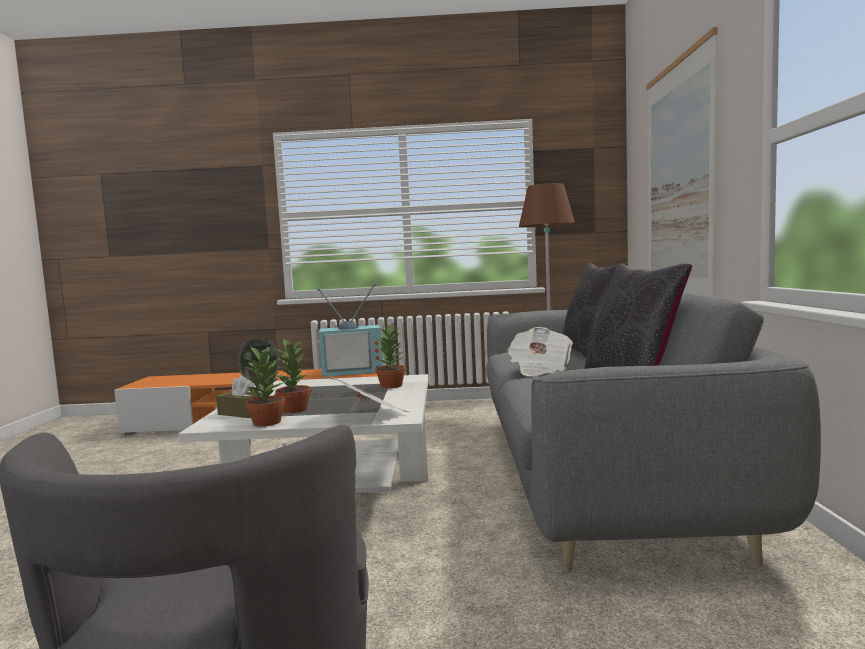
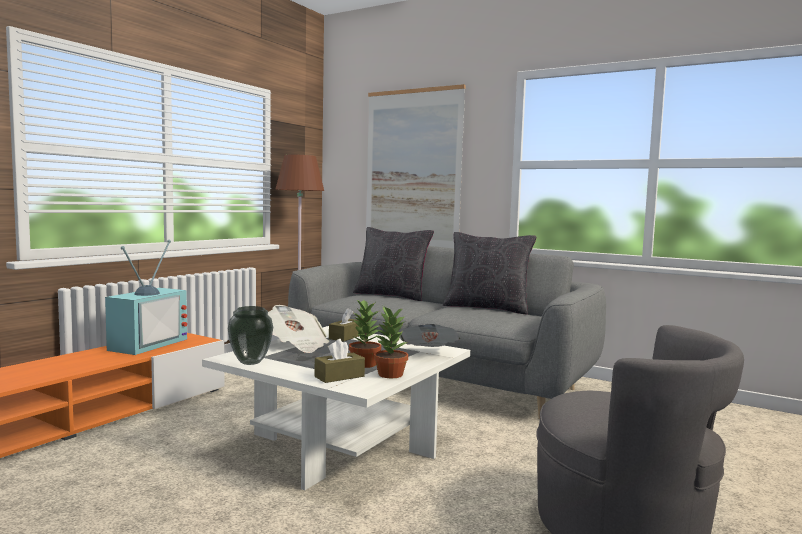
camera: 60 degrees left, 0 degrees up
(392, 385) = (346, 337): potted plant -> brown tissue box
(539, 369) = (417, 309): newspaper -> newspaper (297, 345)

